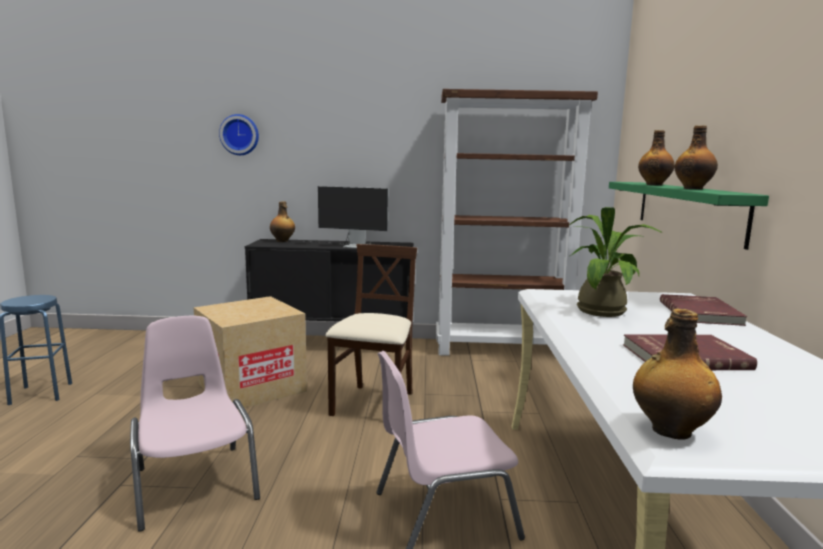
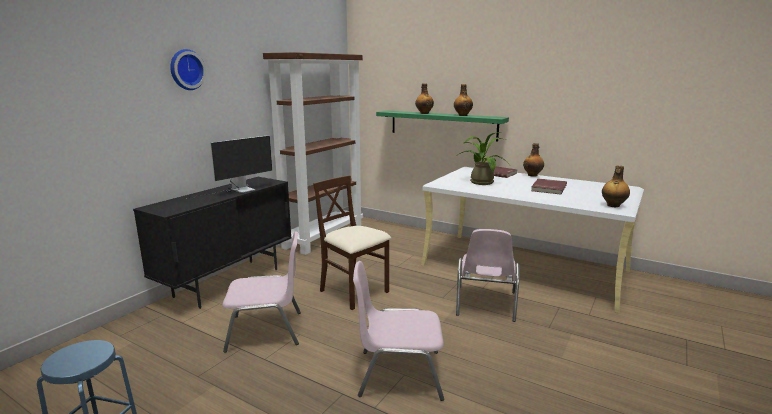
camera: 60 degrees left, 5 degrees up
(240, 135) = (90, 97): wall clock -> wall clock (186, 69)
(252, 387) = (266, 331): cardboard box -> pink chair
(282, 241) = (168, 203): bottle -> bottle (532, 175)

